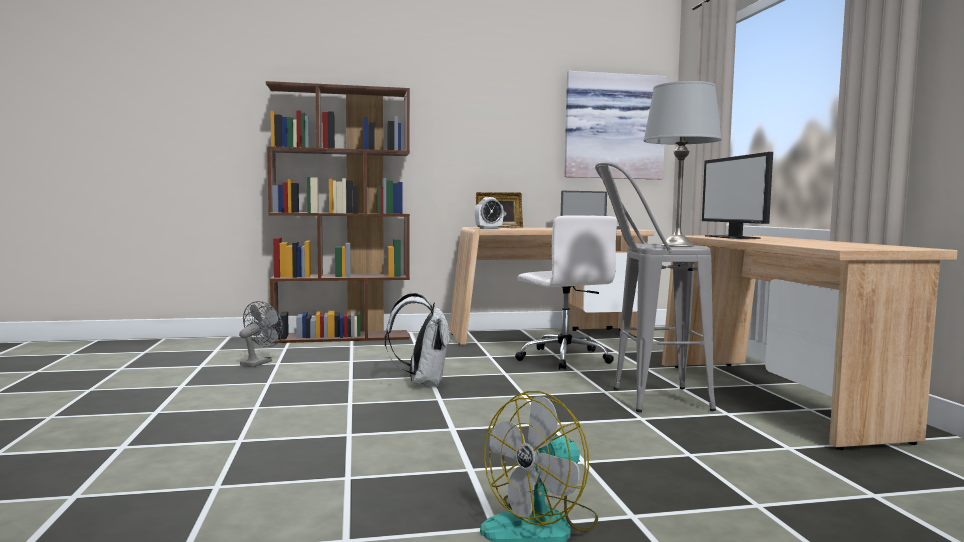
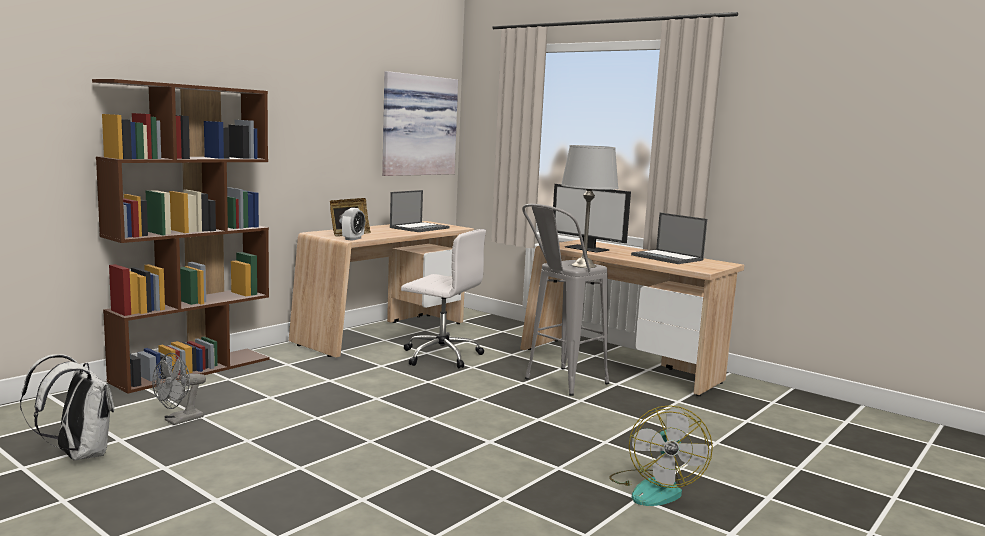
camera: 40 degrees left, 5 degrees up
(259, 362) = (179, 420): grey fan -> grey fan turned 120 degrees counterclockwise
(422, 383) = (385, 406): white backpack -> white backpack (78, 455)
(828, 243) = (668, 258): none -> laptop

